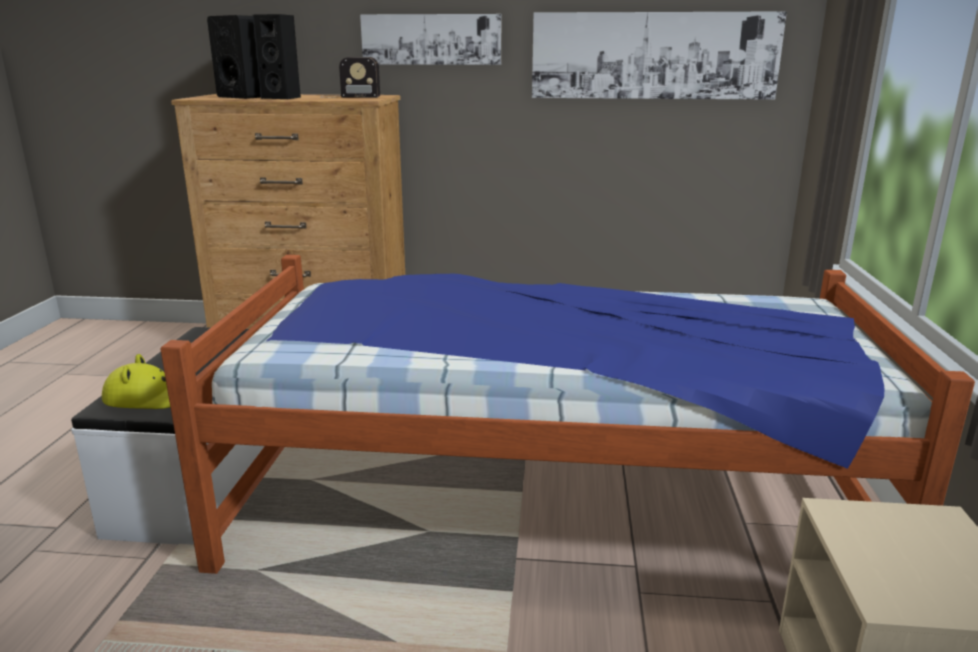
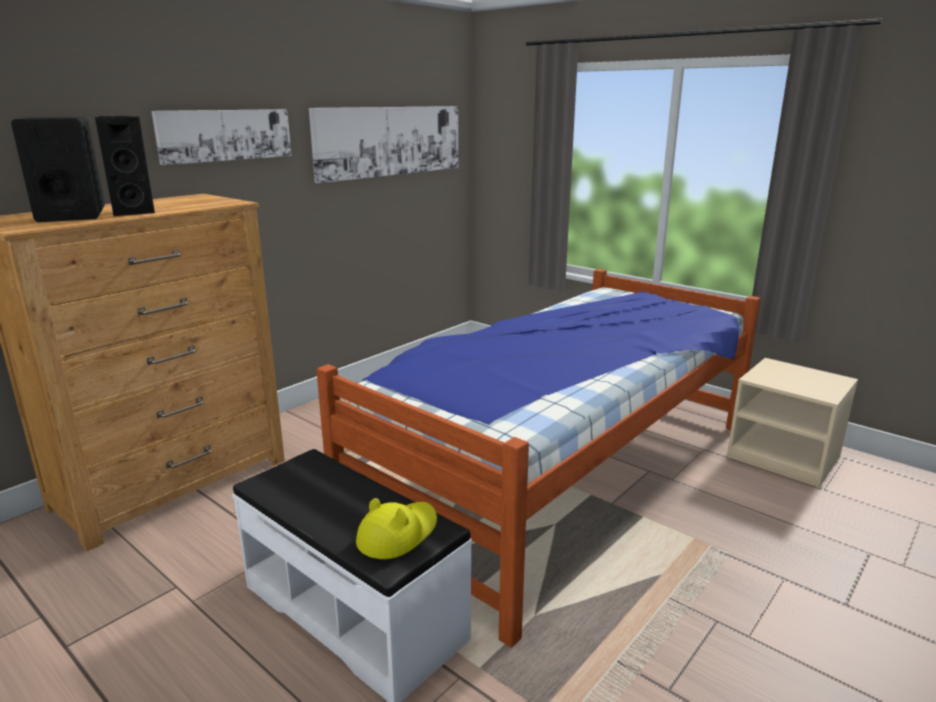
camera: 55 degrees left, 0 degrees up
(348, 96) = (182, 201): radio -> none

